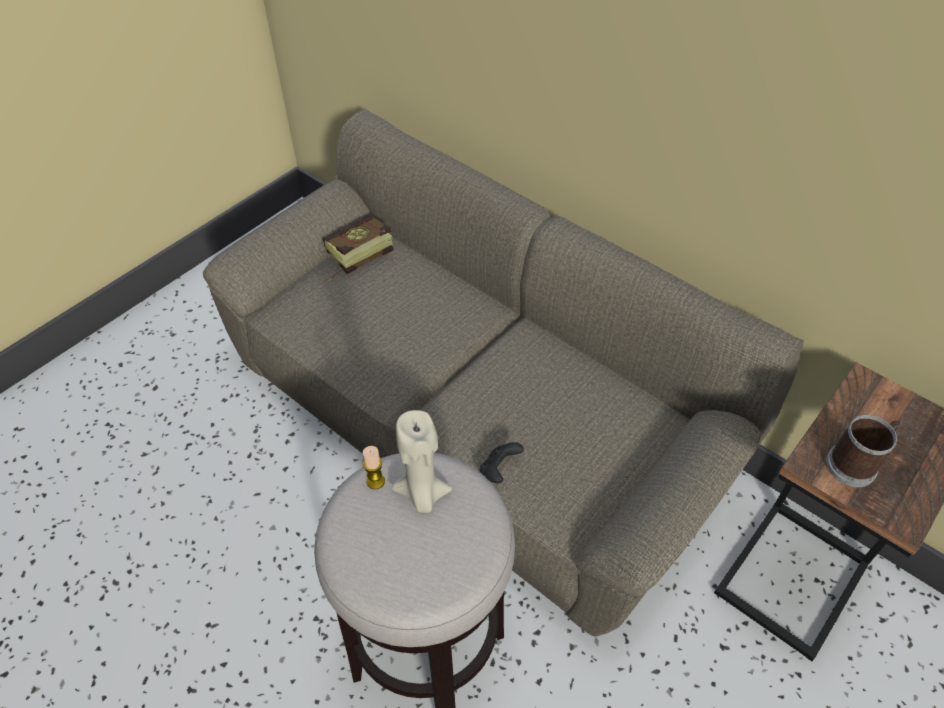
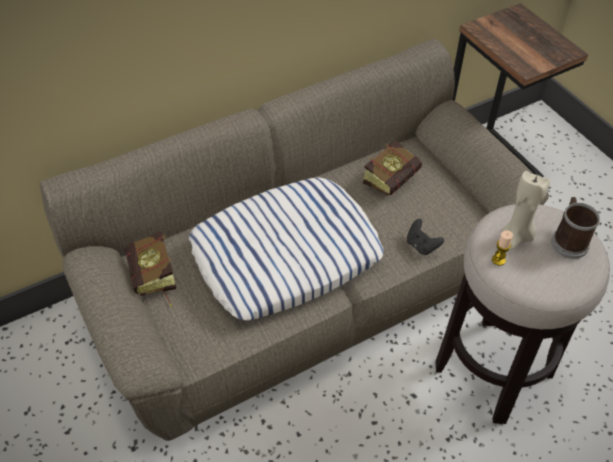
camera: 70 degrees left, 0 degrees up
(430, 346) = (286, 254): none -> pillow
(599, 415) = (394, 178): none -> book
(855, 464) = (531, 53): mug -> mug (568, 240)

